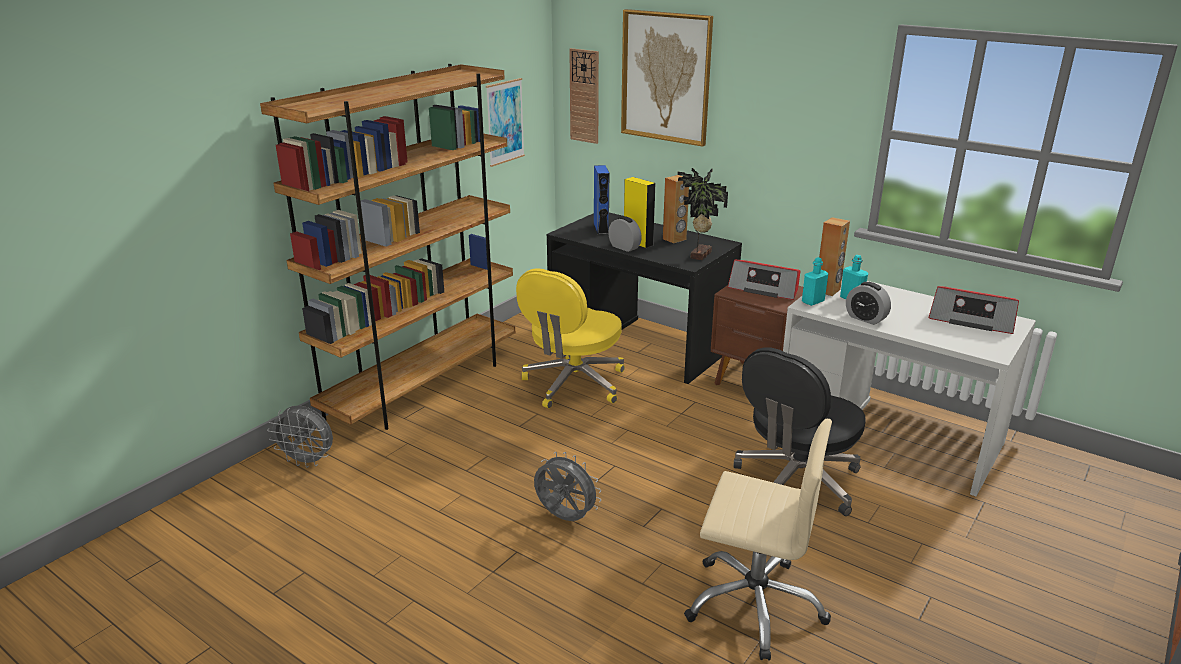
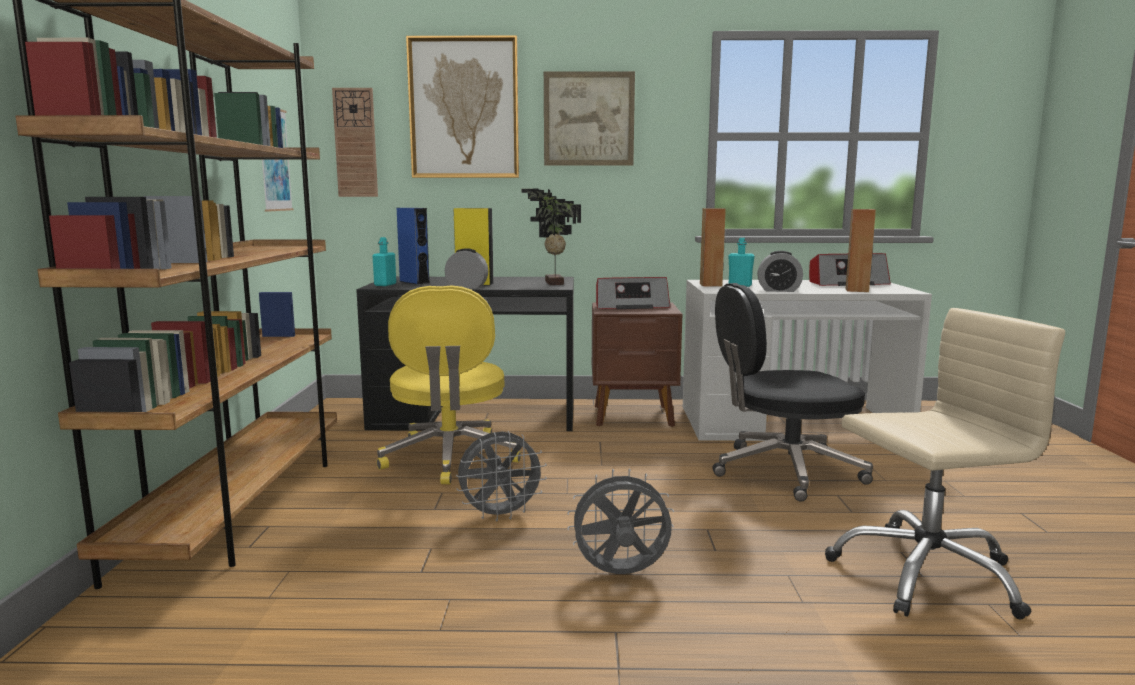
camera: 35 degrees left, 15 degrees down
(308, 461) = (118, 650): grey fan -> grey fan (500, 515)
(674, 239) = (506, 280): brown speaker -> brown speaker (857, 290)
(769, 100) = (588, 119): none -> picture
(796, 482) = (784, 471): black office chair -> black office chair turned 75 degrees clockwise
(813, 301) = (716, 289): turquoise bottle -> turquoise bottle (385, 284)

